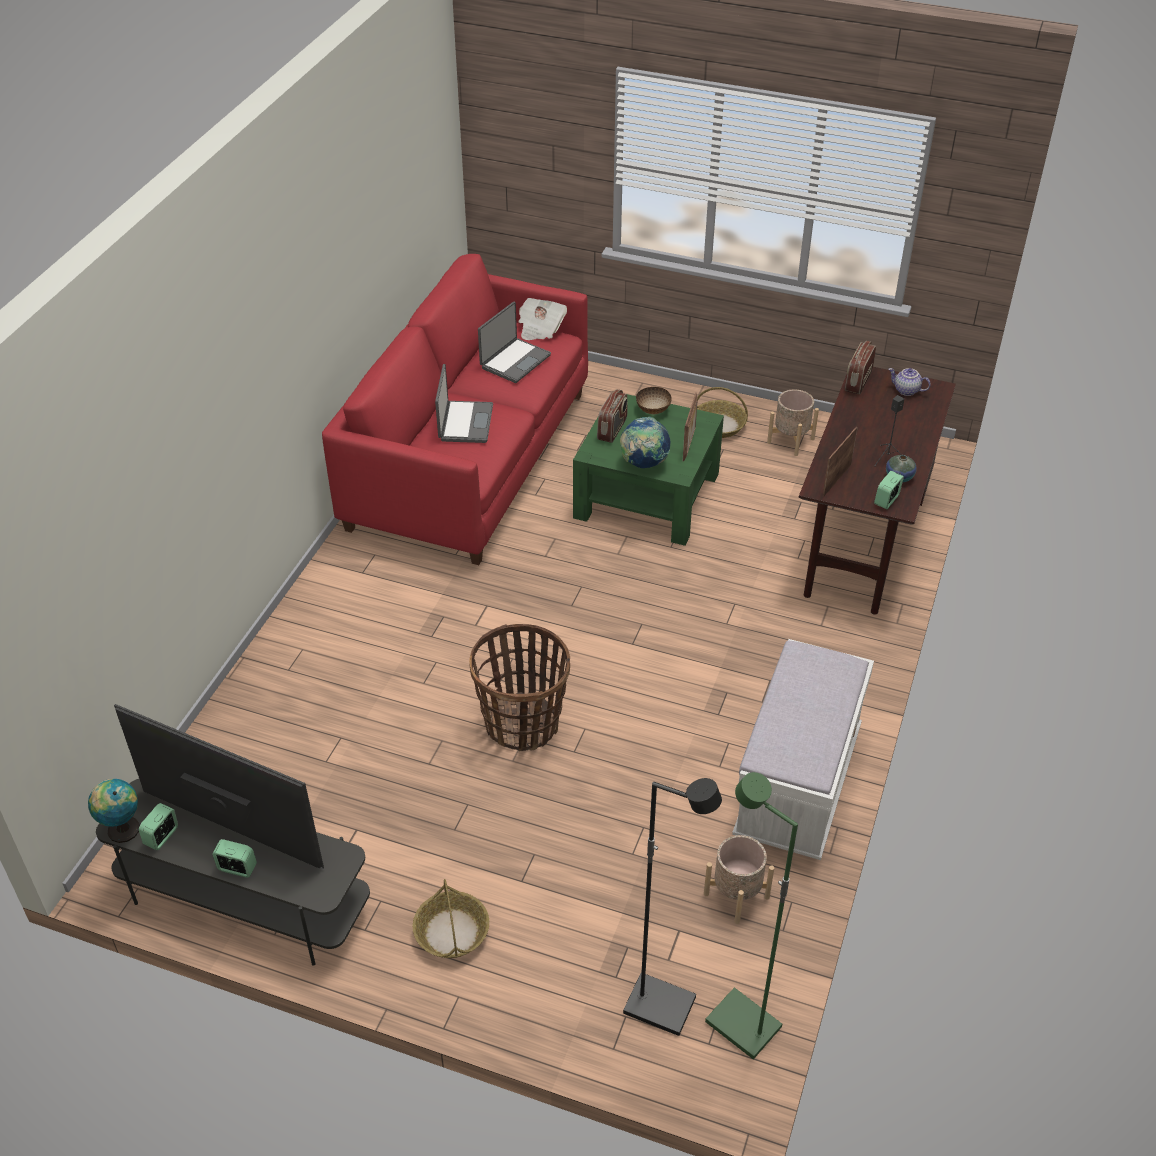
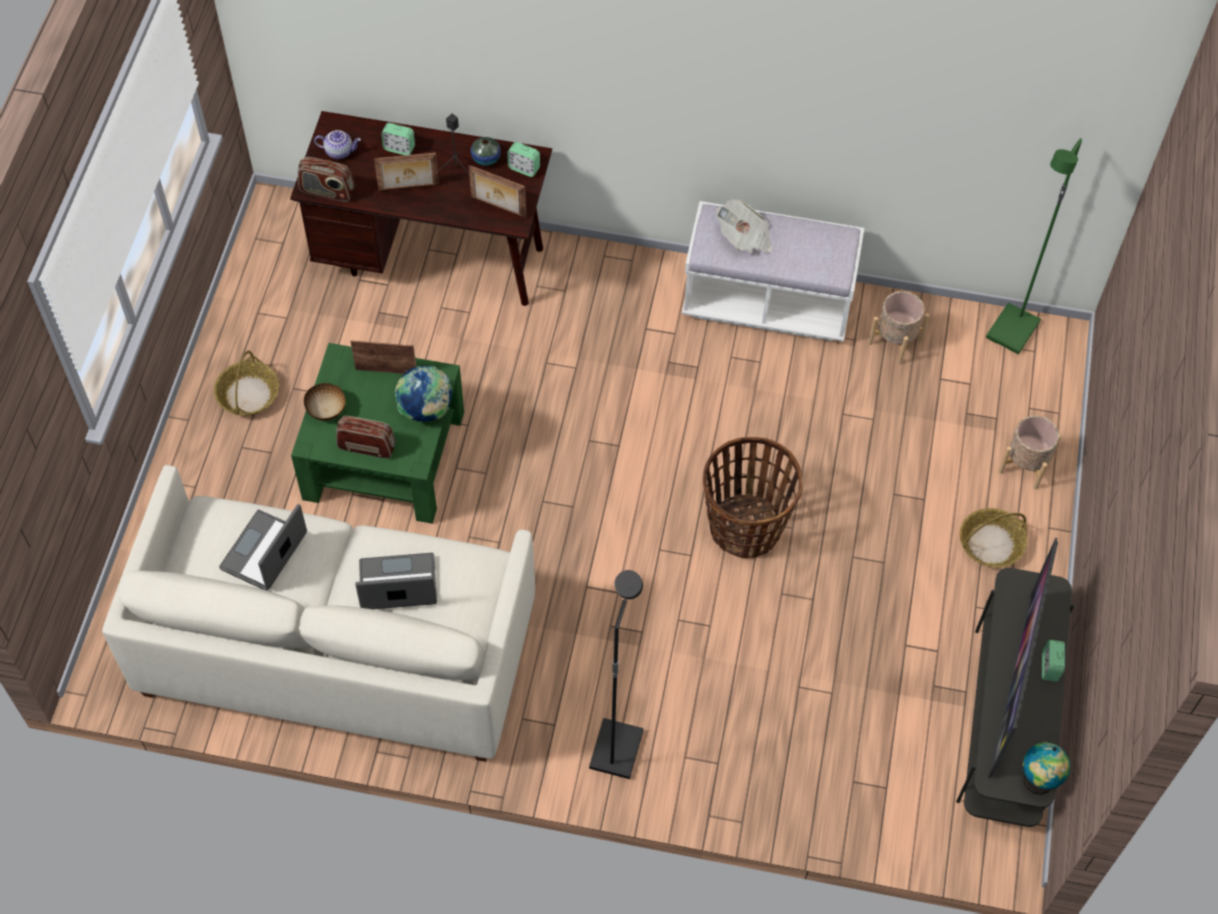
camera: 100 degrees left, 15 degrees up
(162, 836) = (1035, 743): alarm clock -> alarm clock (399, 148)
(468, 460) = (338, 650): red sofa -> white sofa
(514, 361) = (265, 552): laptop -> laptop turned 90 degrees counterclockwise
(540, 328) = (189, 534): newspaper -> newspaper (744, 238)
(661, 1005) = (1012, 385): black floor lamp -> black floor lamp (615, 749)
(791, 441) = (272, 324): beige planter -> beige planter (1025, 465)
(861, 427) = (409, 188): none -> picture frame
(906, 390) = (339, 151): teapot -> teapot turned 105 degrees counterclockwise

